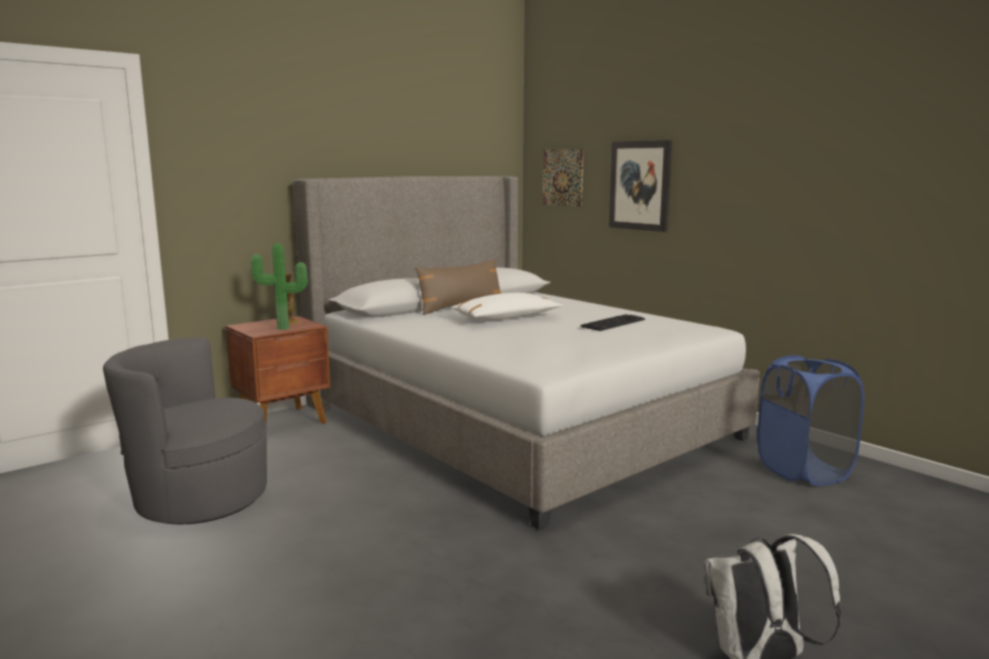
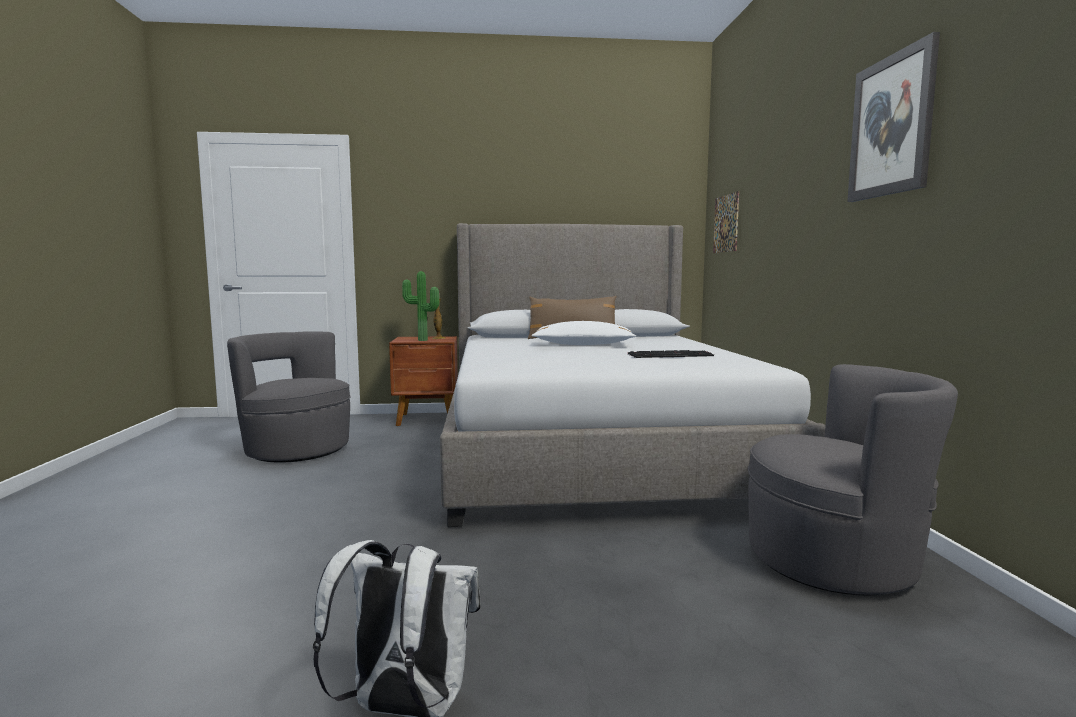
camera: 35 degrees right, 5 degrees down
(640, 185) = (774, 220): picture -> picture (891, 126)
(803, 471) = (834, 560): blue laundry basket -> grey armchair

